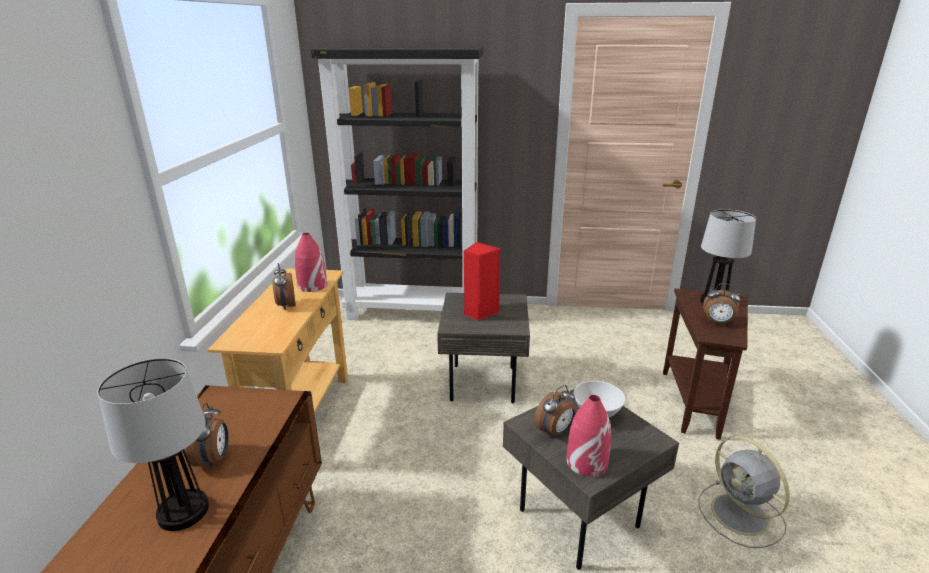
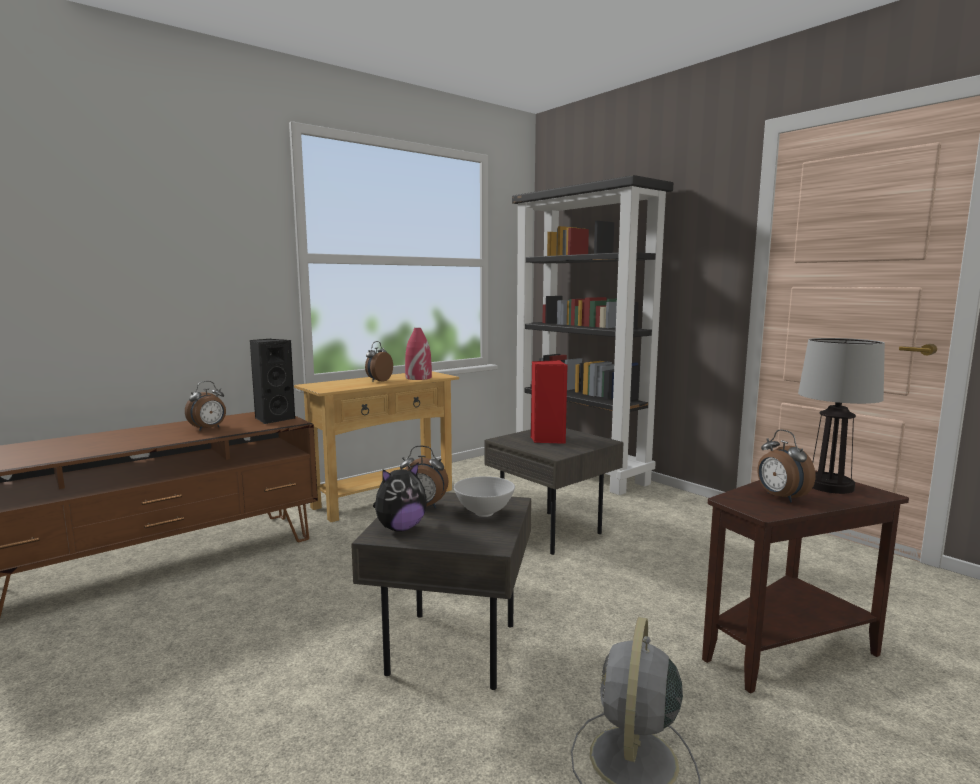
camera: 45 degrees right, 15 degrees down
(183, 513) = (152, 438): table lamp -> none
(249, 405) = (273, 419): none -> black speaker
(586, 462) = (400, 528): red vase -> plush toy

